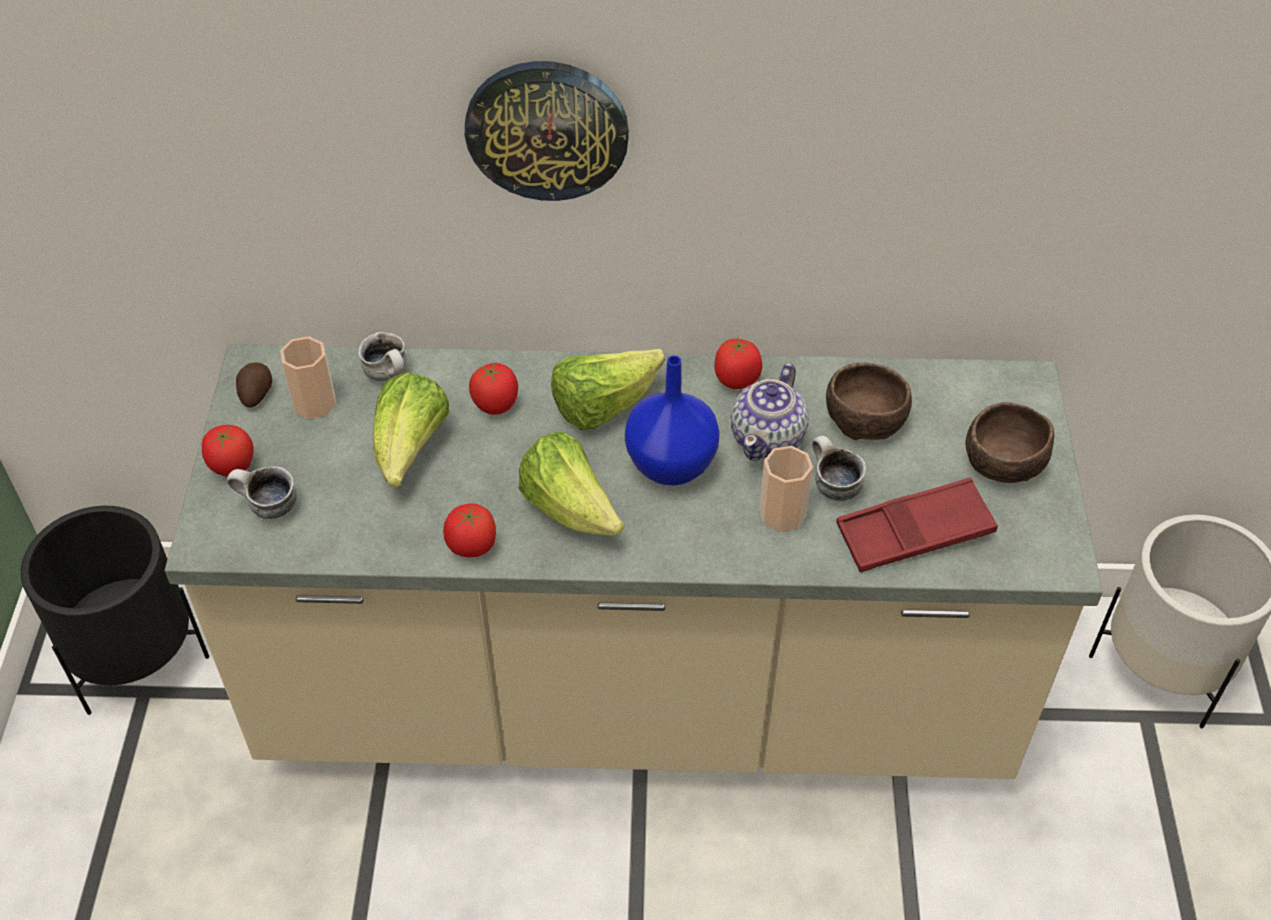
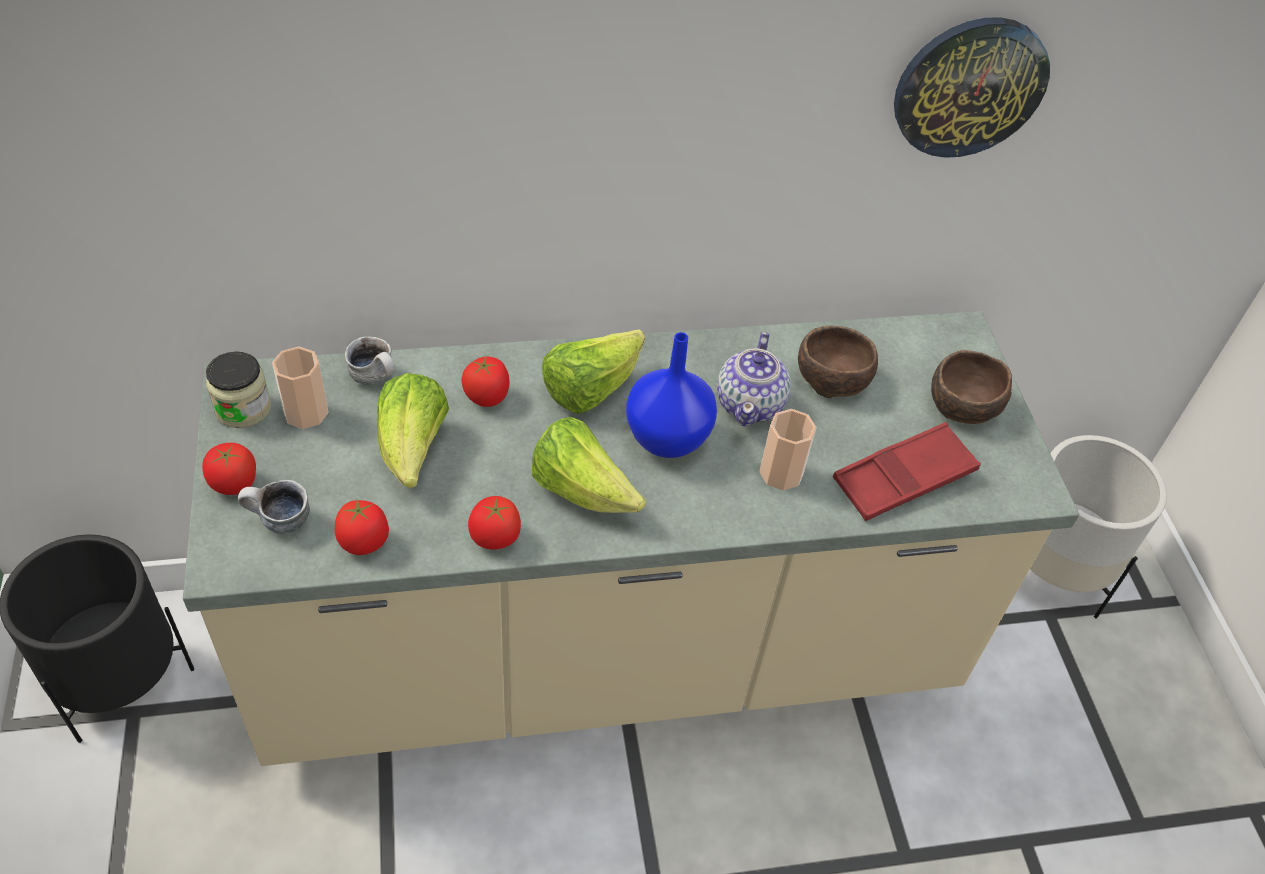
camera: 15 degrees left, 0 degrees up
(255, 393) = (243, 408): potato -> jar
(547, 129) = (533, 121): wall clock -> wall clock (969, 87)
(737, 380) = (708, 352): tomato -> tomato (364, 542)
(831, 486) = (818, 442): mug -> none

